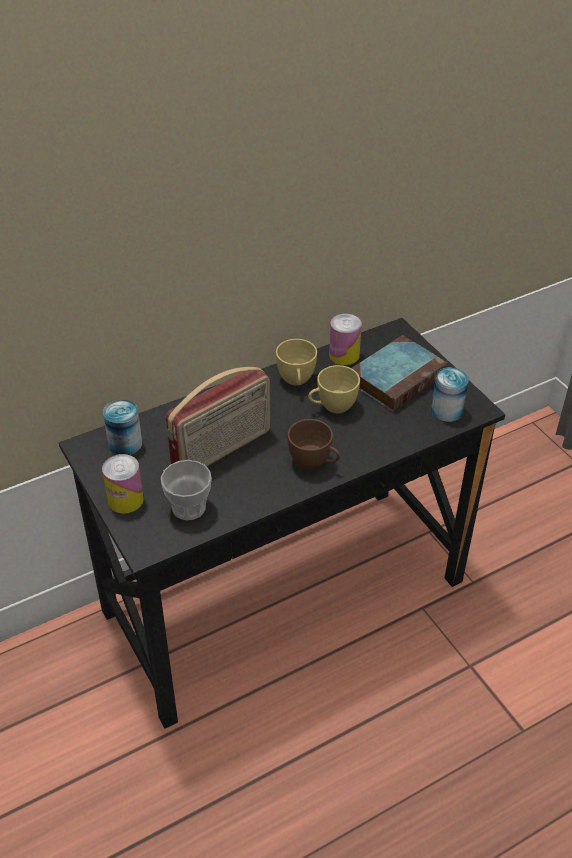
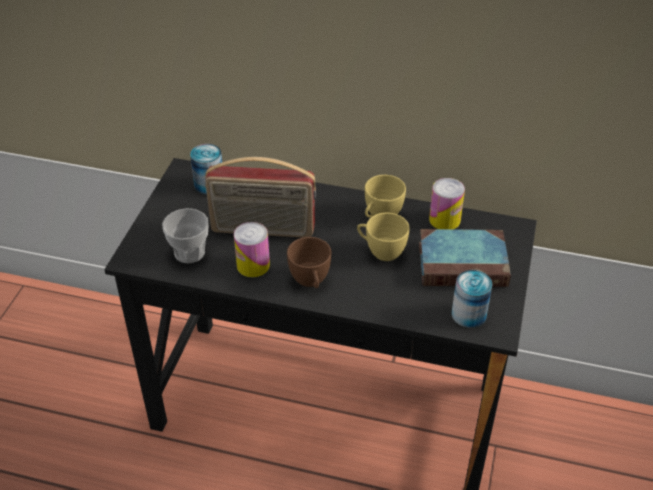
camera: 45 degrees right, 0 degrees up
(125, 500) = (160, 220): can -> can (253, 265)

